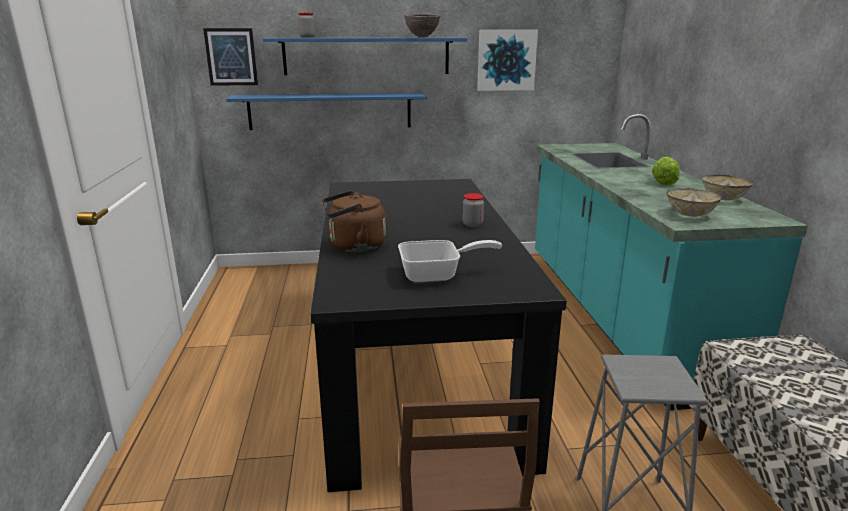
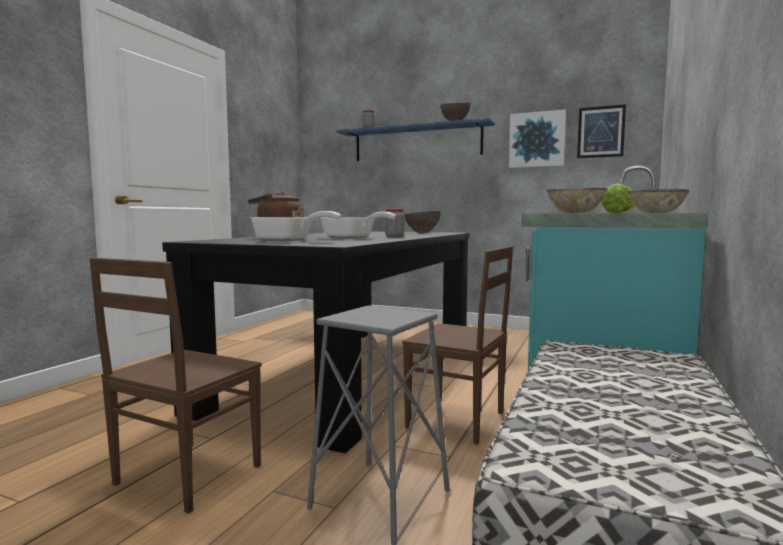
camera: 30 degrees right, 15 degrees down
(231, 57) = (324, 149): picture -> picture (601, 132)
(330, 111) = (387, 188): blue shelf -> none
(442, 193) = (422, 233): none -> brown bowl
(457, 243) = (352, 238): none -> frying pan
(578, 401) = (457, 421): none -> brown chair

